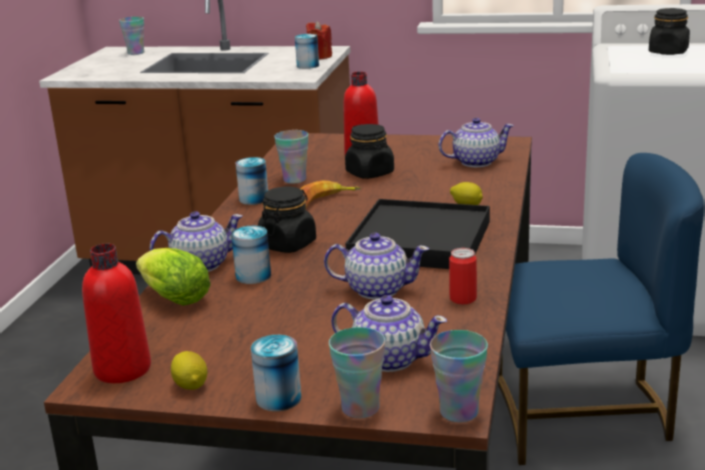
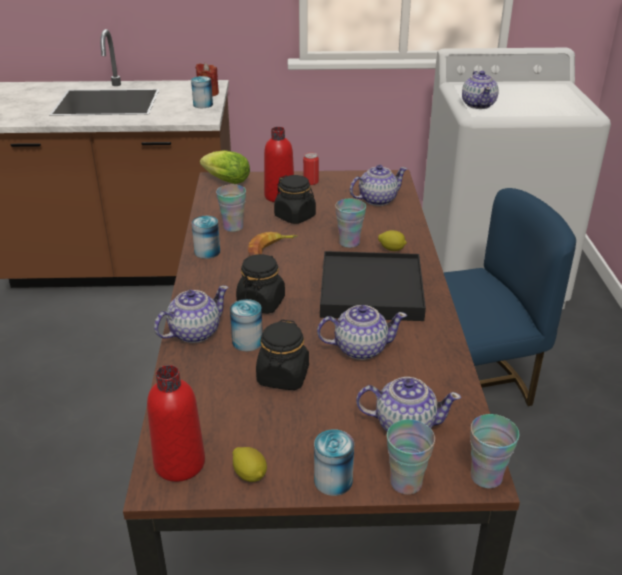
camera: 15 degrees left, 10 degrees up
(136, 53) = (33, 90): cup -> cup (349, 242)
(171, 298) = (186, 374): lettuce -> lettuce (224, 181)
(463, 299) = (434, 352): can -> can (311, 182)
(627, 63) = (478, 105): none -> teapot
(668, 52) = (504, 92): black jar -> black jar (283, 376)

